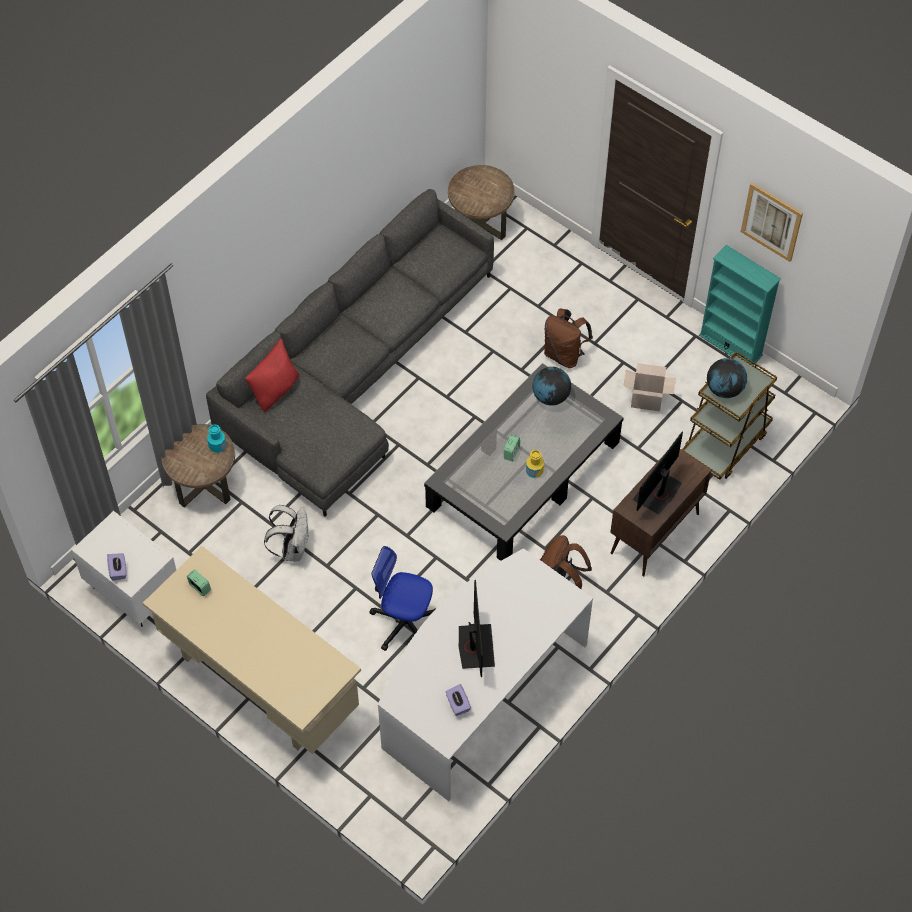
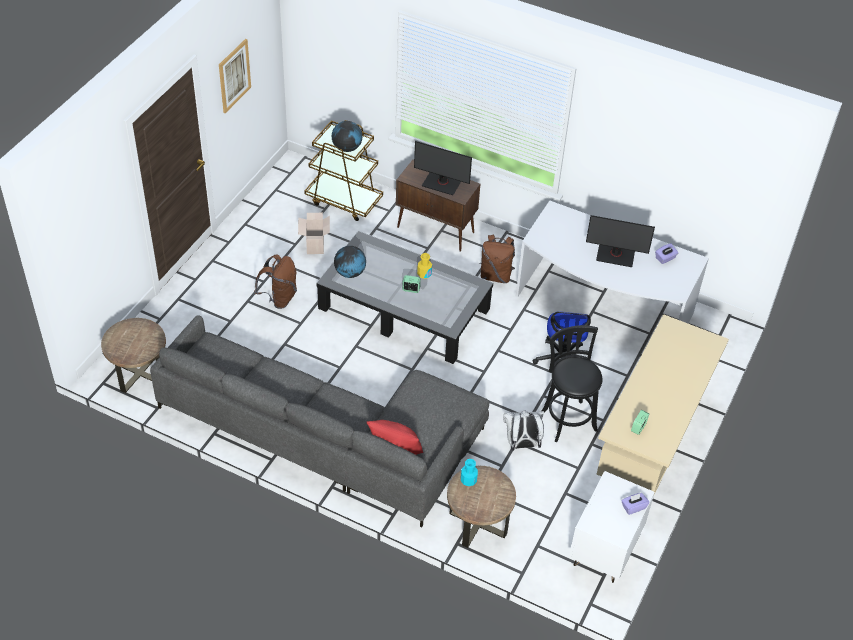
camera: 105 degrees left, 10 degrees down
(315, 604) = (567, 419): none -> black stool
(475, 647) = (615, 255): monitor -> monitor turned 150 degrees counterclockwise
(730, 345) = (250, 204): turquoise bookcase -> none

